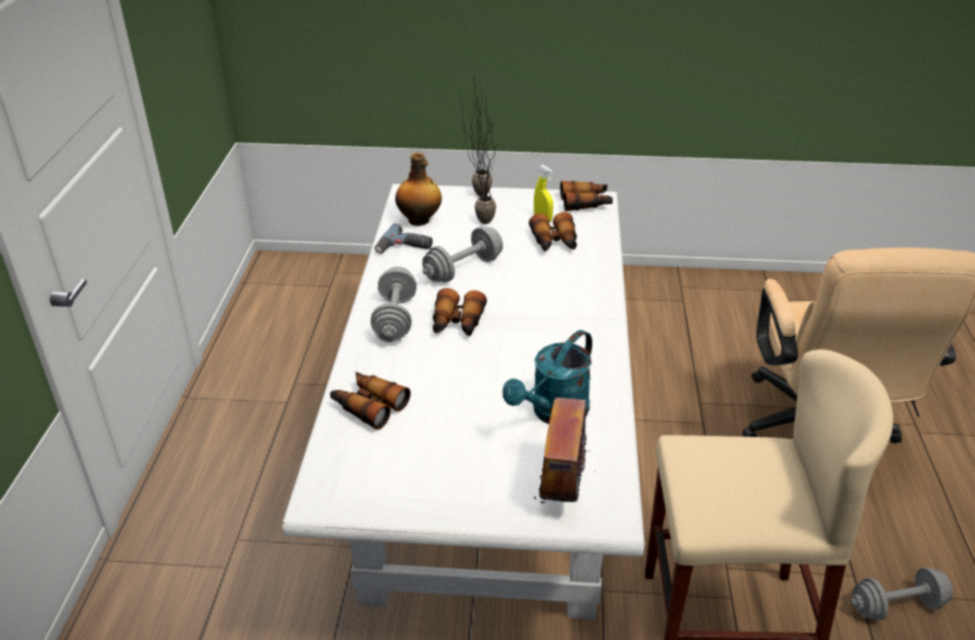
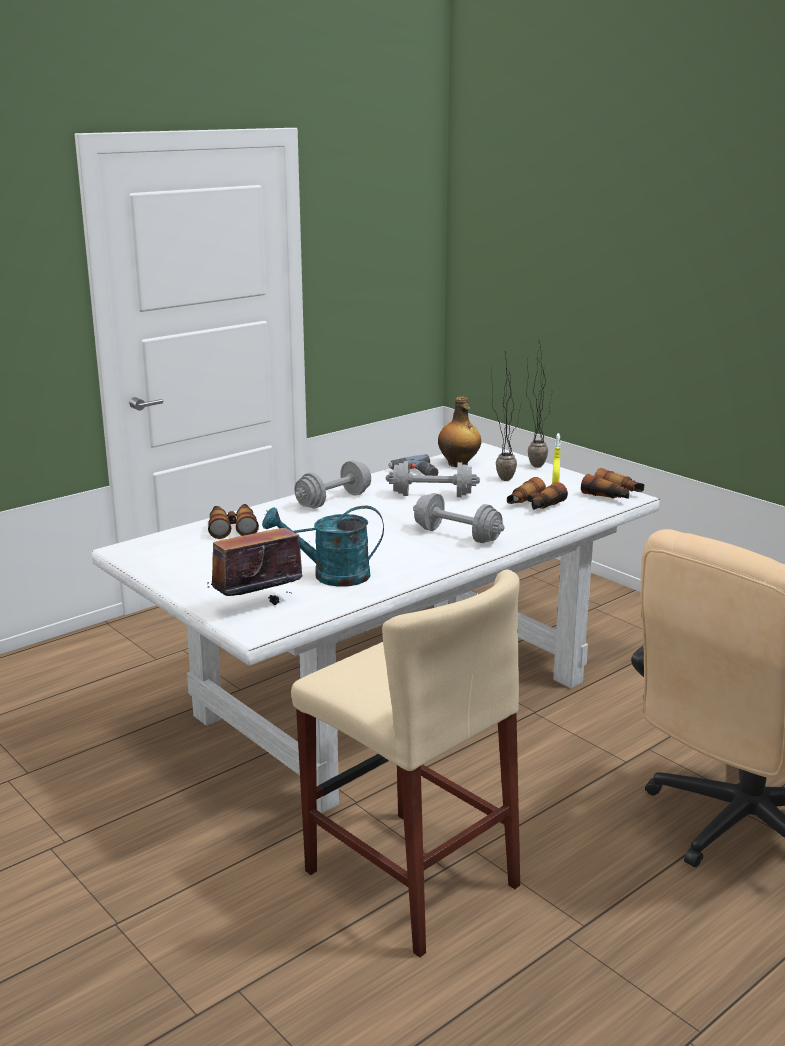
camera: 45 degrees right, 15 degrees down
(457, 324) = (367, 516): binoculars -> none
(896, 606) = (588, 968): grey dumbbell -> grey dumbbell (457, 535)

